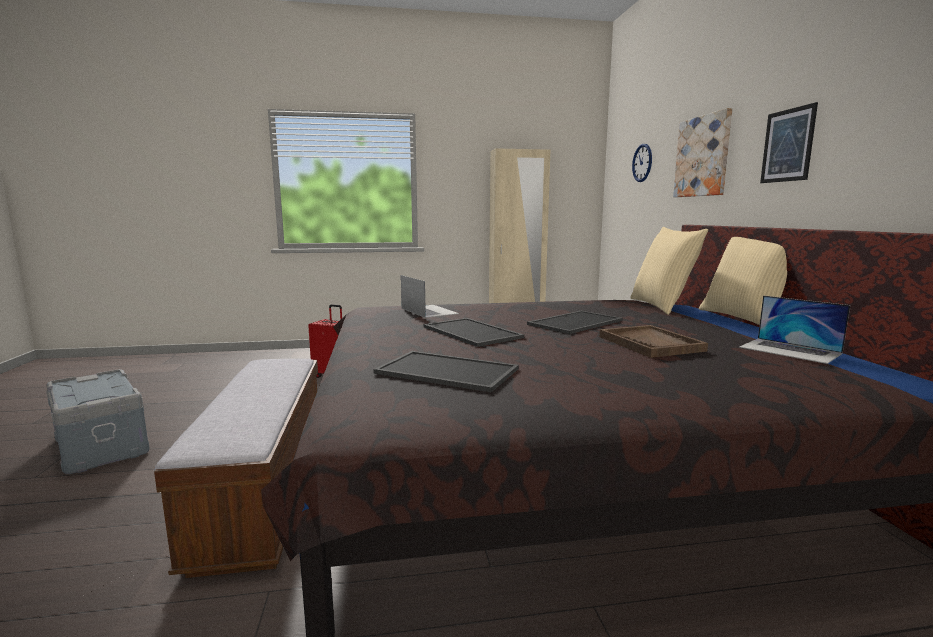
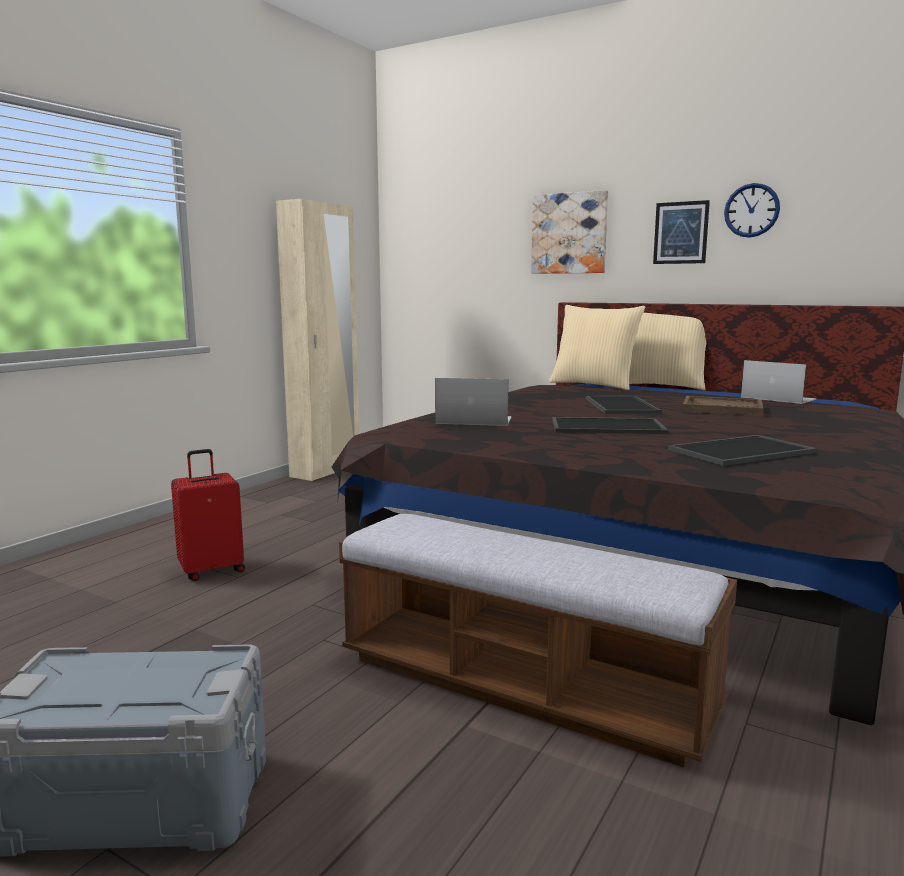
camera: 50 degrees left, 0 degrees up
(642, 163) = (463, 232): wall clock -> wall clock (751, 210)
(790, 350) = (777, 398): laptop -> laptop turned 135 degrees counterclockwise

